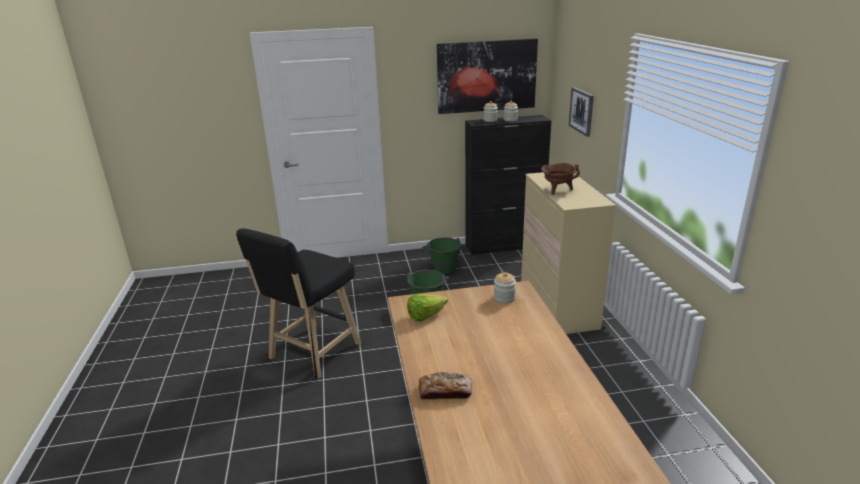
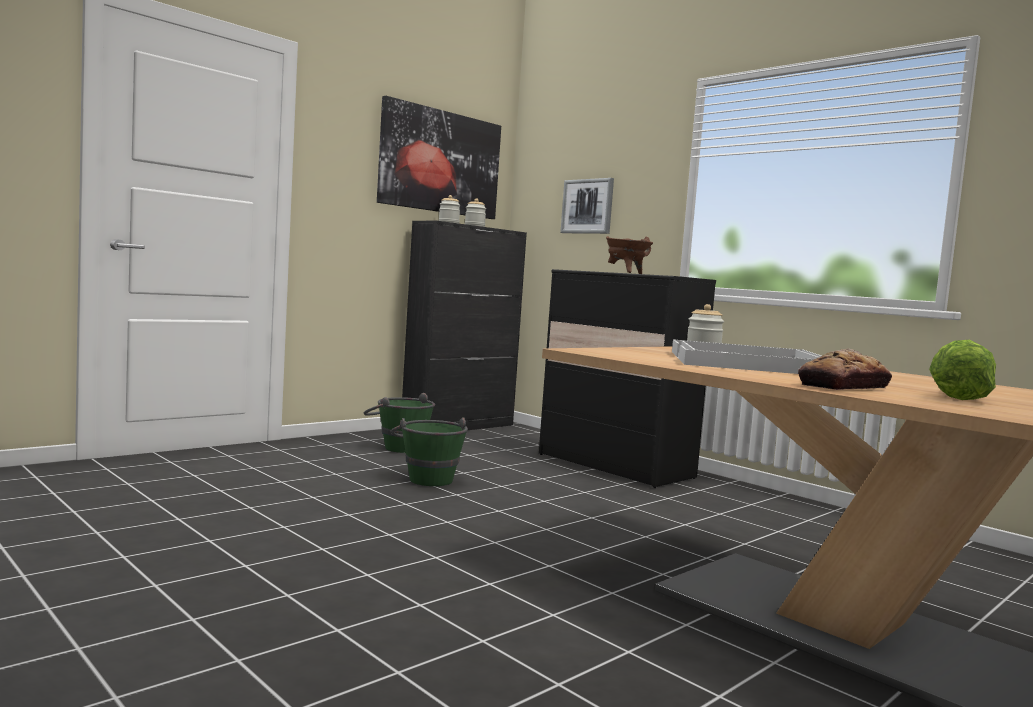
camera: 35 degrees left, 20 degrees down
(312, 354) = (295, 549): black stool -> none
(425, 316) = (643, 356): lettuce -> lettuce (960, 398)
(479, 333) = (749, 363): none -> white tray
(558, 306) = (614, 466): beige dresser -> black dresser

